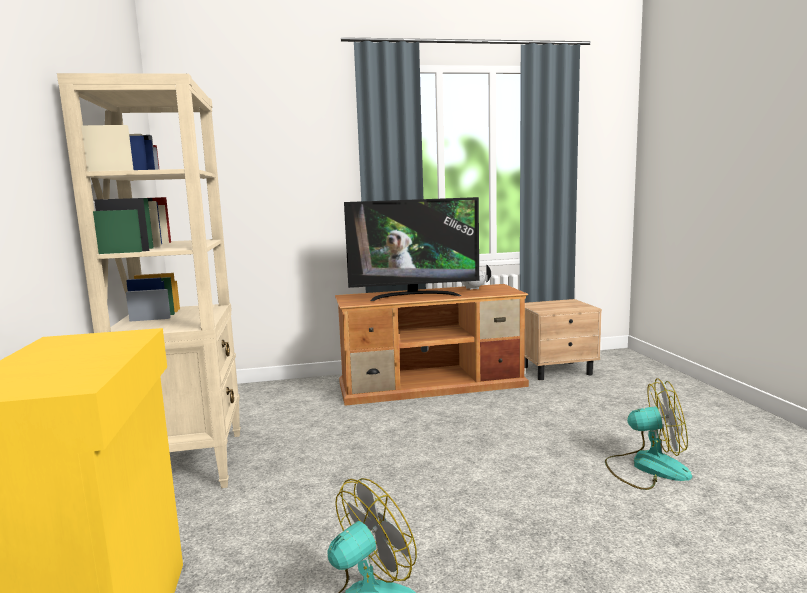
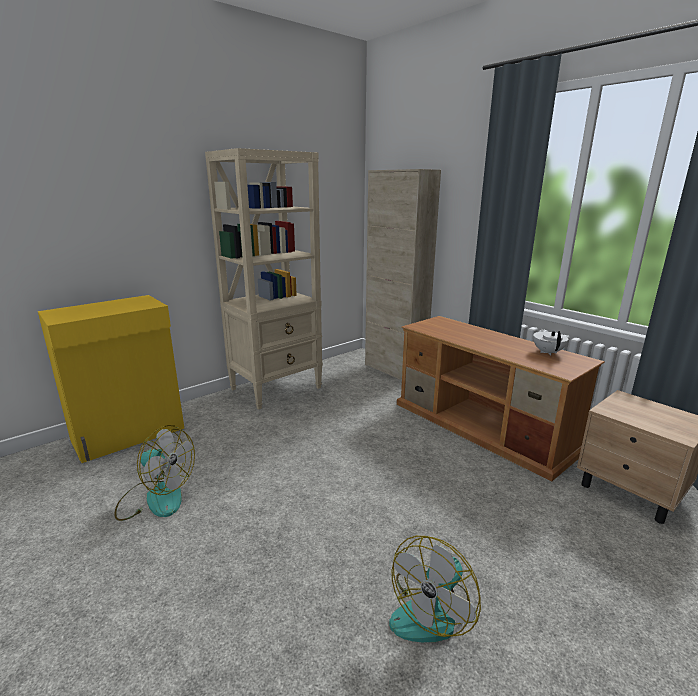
camera: 60 degrees right, 10 degrees up
(271, 388) = (394, 370): none -> beige cabinet
(414, 295) = (475, 338): television -> none
(646, 467) = (431, 611): fan -> fan turned 60 degrees clockwise

